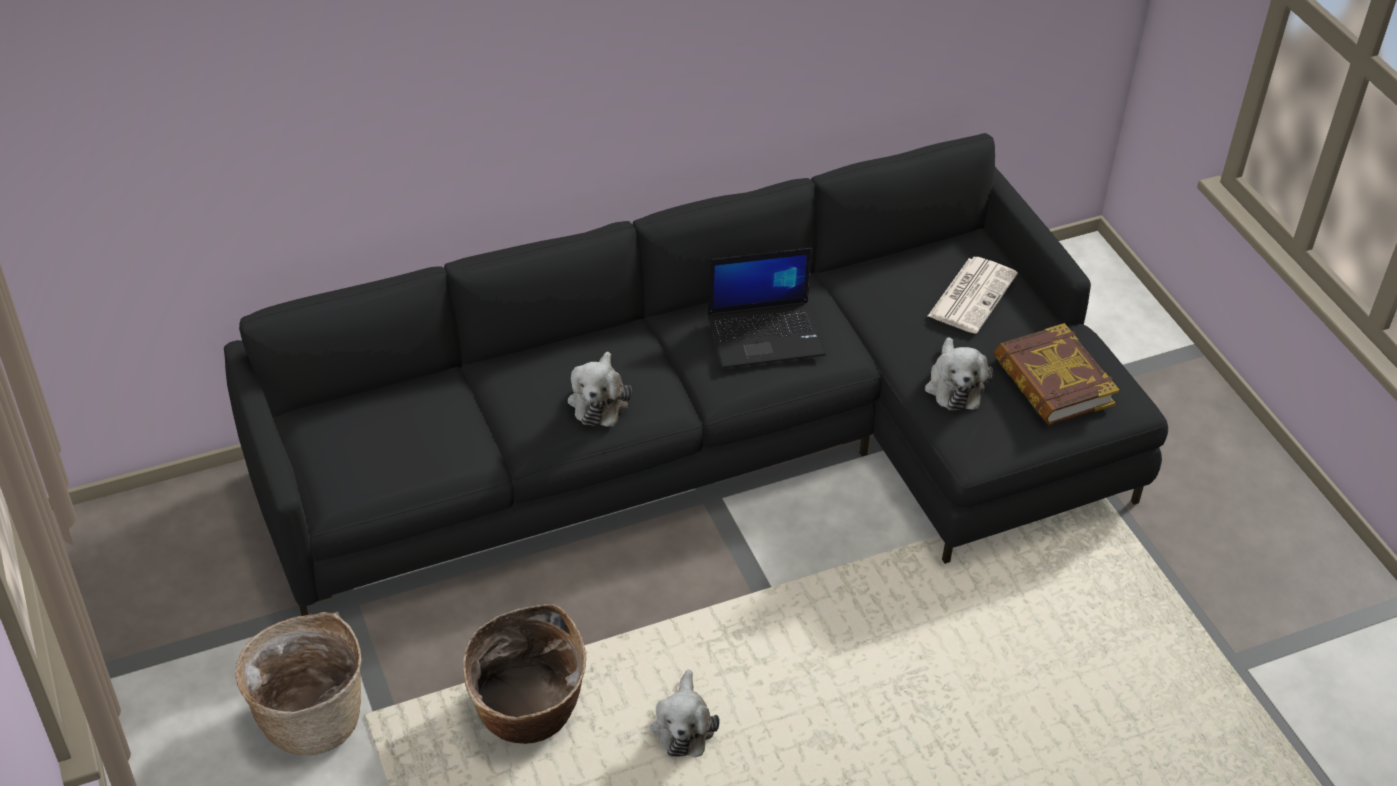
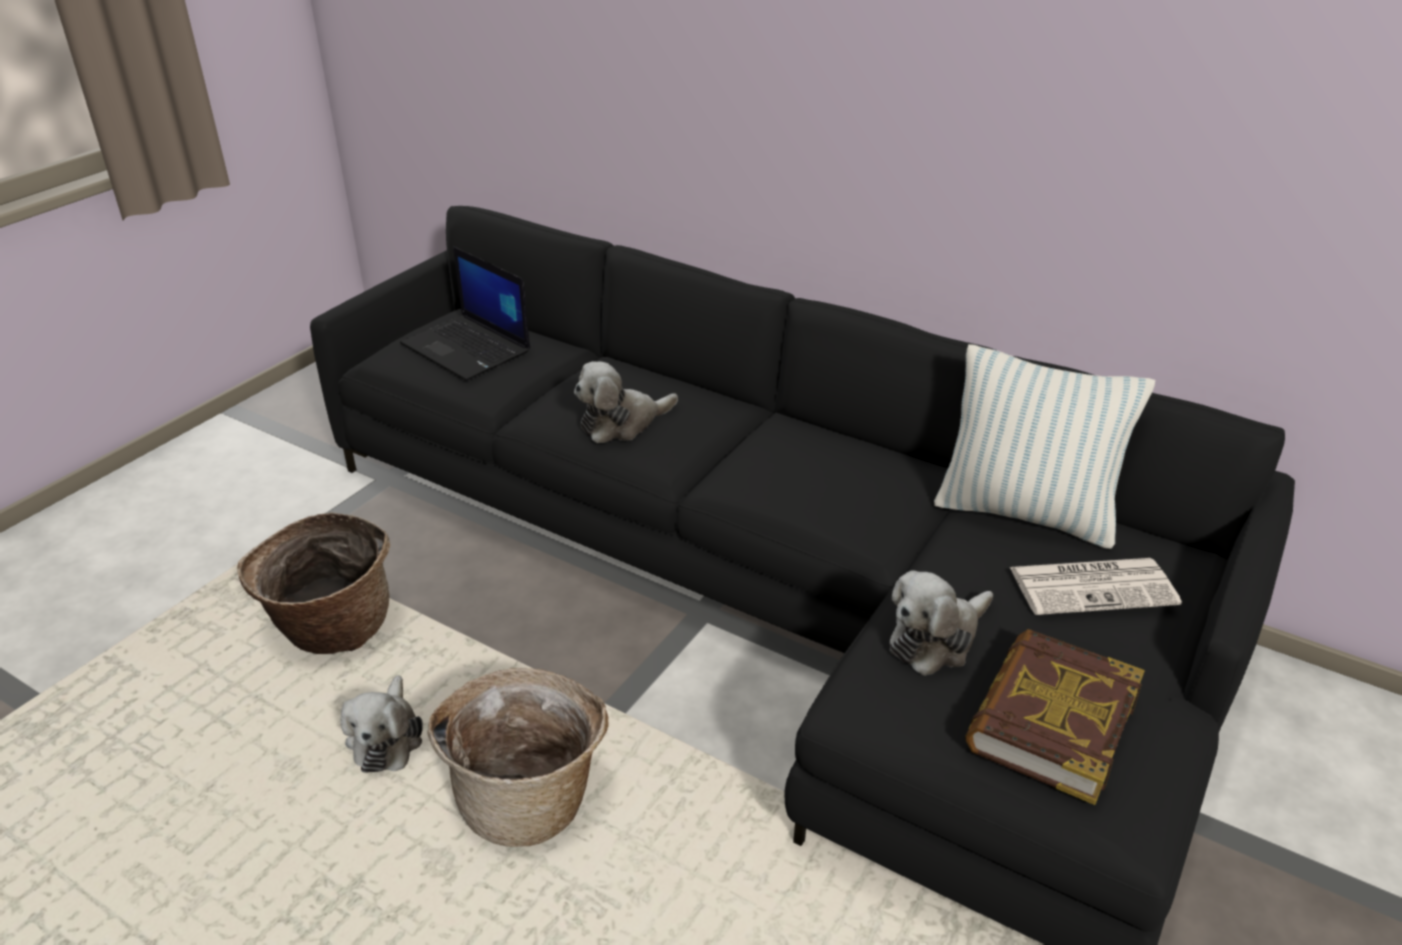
camera: 55 degrees right, 10 degrees down
(311, 715) = (254, 516): basket -> basket (530, 798)
(683, 726) = (387, 738): plush toy -> plush toy turned 60 degrees counterclockwise
(766, 334) = (828, 474): laptop -> laptop (468, 348)
(880, 276) = (1025, 513): none -> pillow

